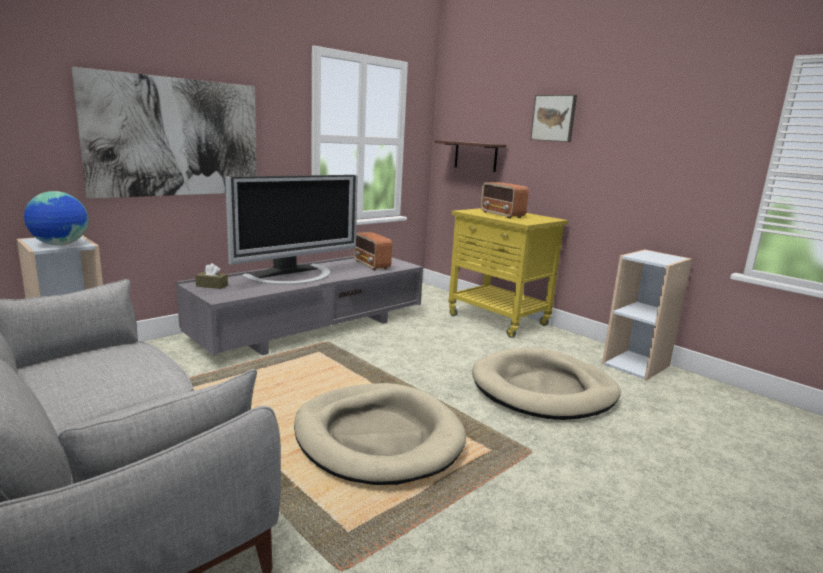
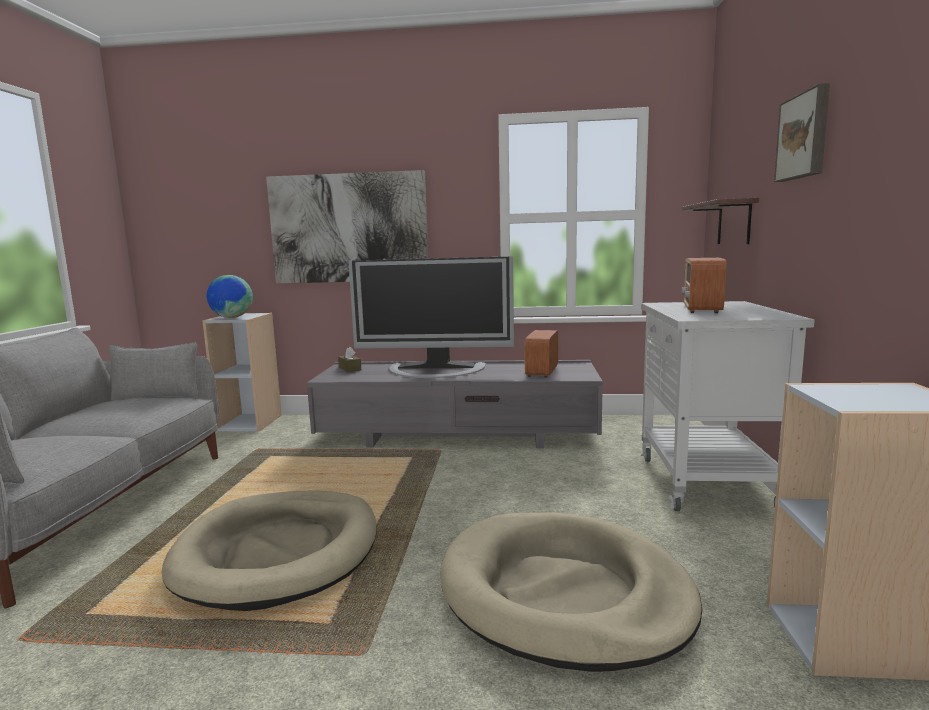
camera: 50 degrees right, 5 degrees down
(498, 320) = (706, 484): yellow cart -> white cart

